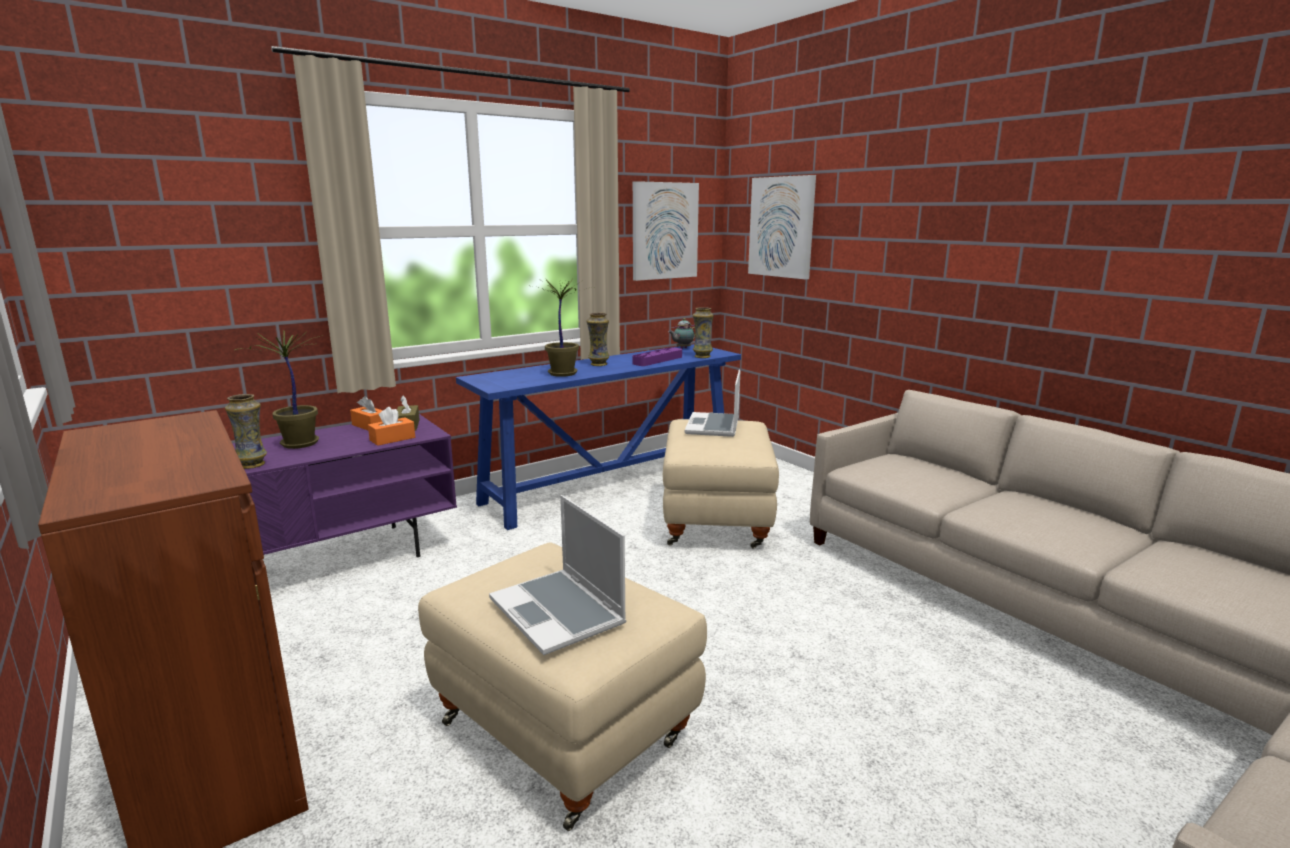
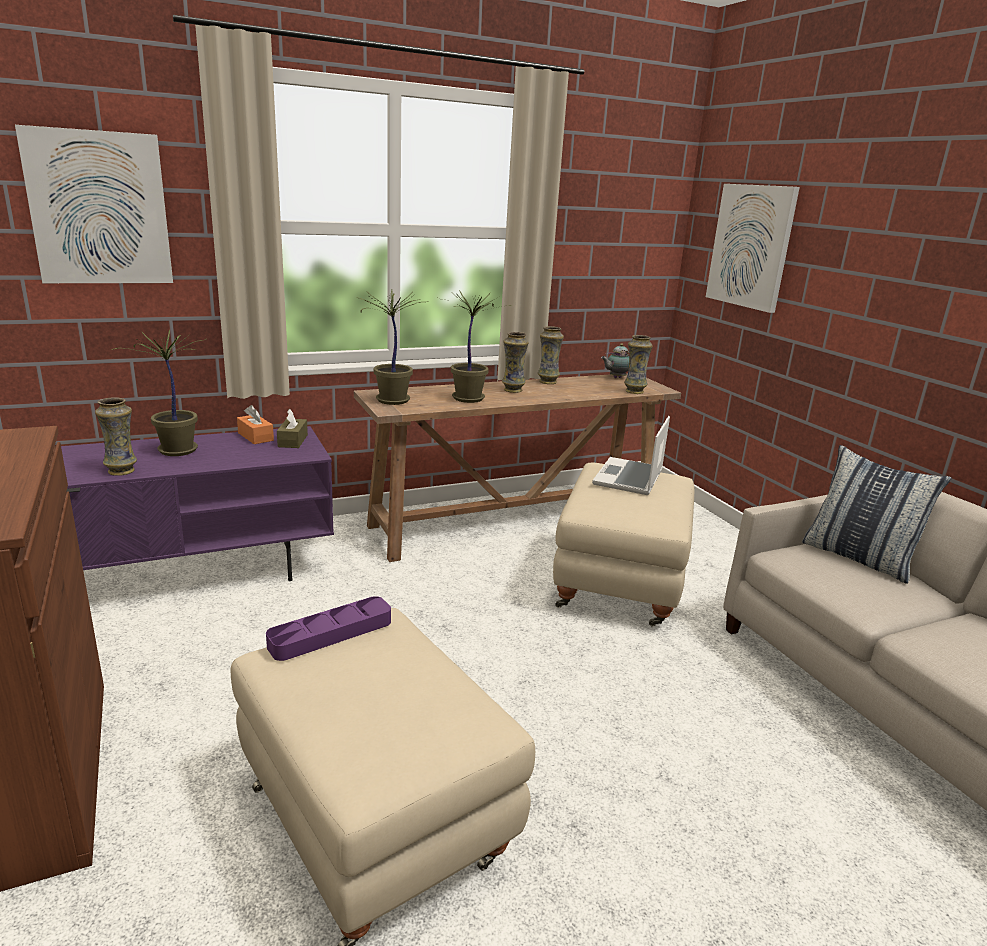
camera: 10 degrees right, 5 degrees up
(392, 439) = (270, 456): orange tissue box -> none
(495, 381) = (392, 401): none -> potted plant
(559, 613) = (365, 710): laptop -> none
(612, 485) = (516, 522): blue console table -> brown console table
(626, 356) = (547, 382): none -> vase
(657, 360) = (581, 391): purple tray -> purple tray (331, 633)
(664, 231) = (612, 240): picture -> picture (99, 208)
(912, 463) = (858, 558): none -> pillow

